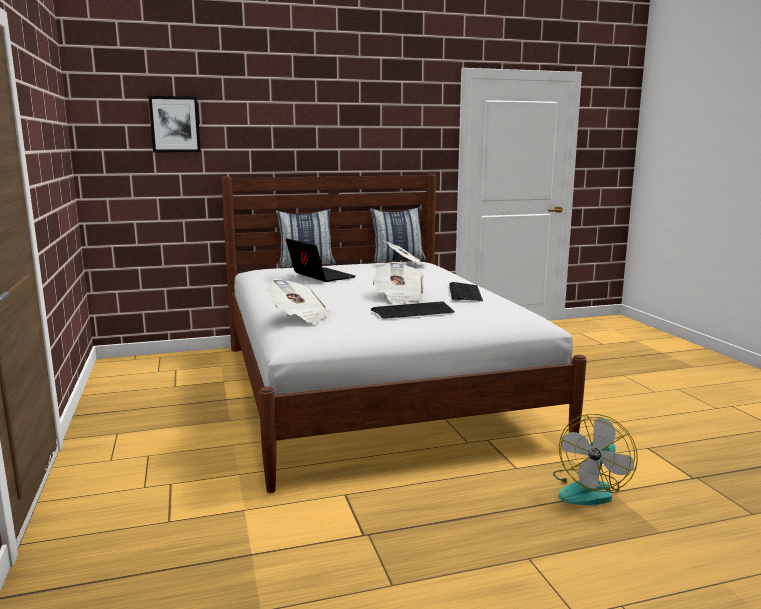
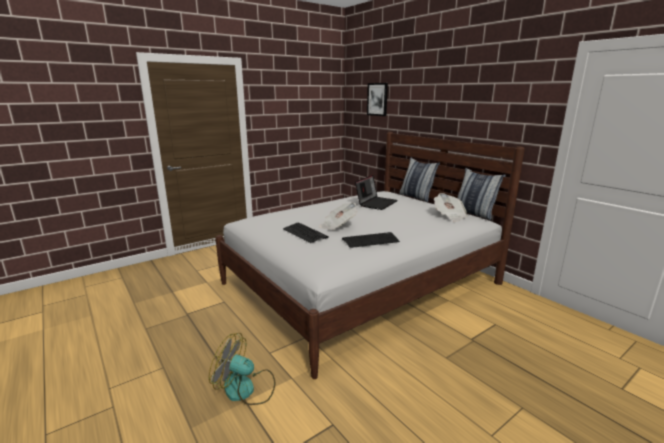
camera: 70 degrees right, 5 degrees up
(299, 317) = (276, 214): newspaper -> none

